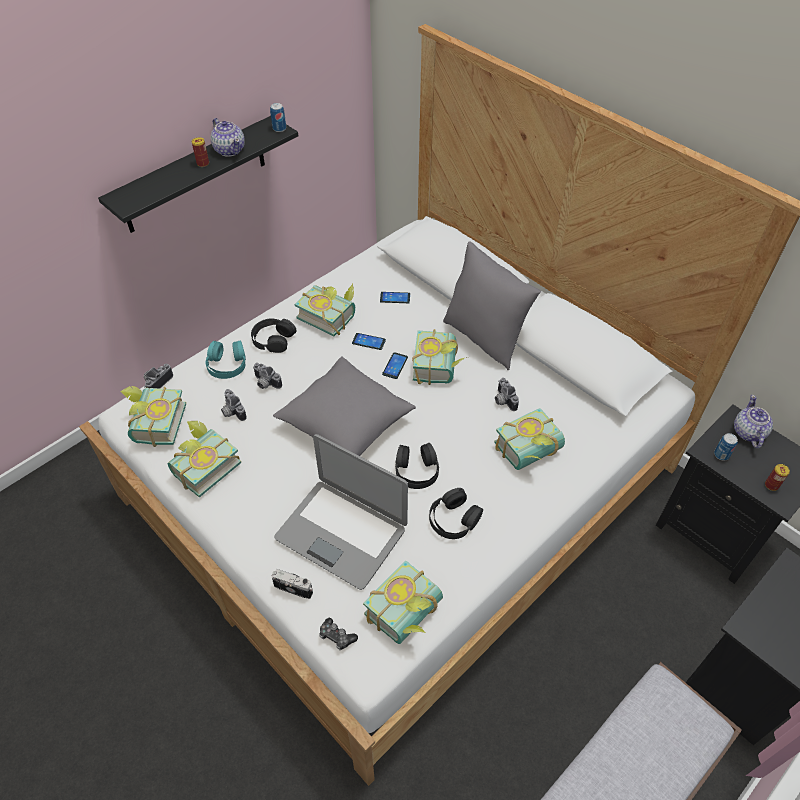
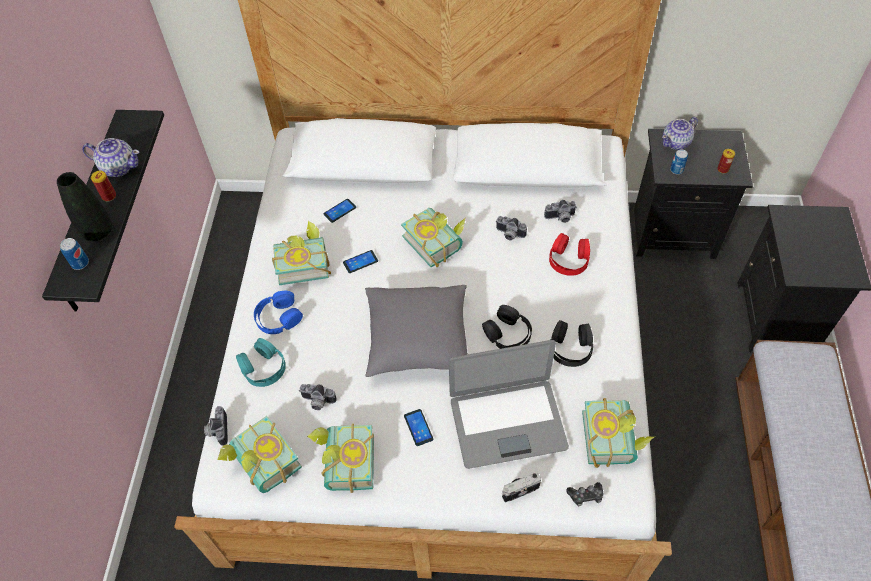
camera: 40 degrees left, 5 degrees up
(171, 180) = (97, 231): none -> black vase
(265, 383) = (317, 358): camera -> camera (560, 218)
(273, 339) = (278, 317): black headphones -> blue headphones
(279, 129) = (141, 118): can -> can (80, 263)
(395, 366) = (403, 266): phone -> phone (418, 427)
(484, 338) = (444, 195): grey pillow -> none
(531, 453) = (569, 259): book -> red headphones
(748, 432) = (676, 142): teapot -> teapot turned 90 degrees counterclockwise

